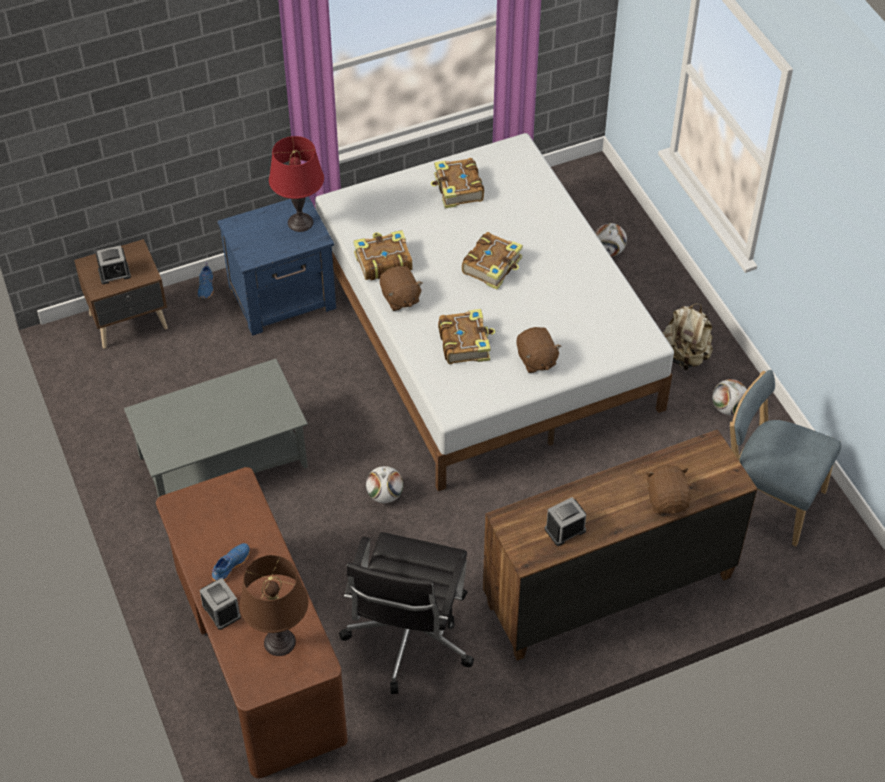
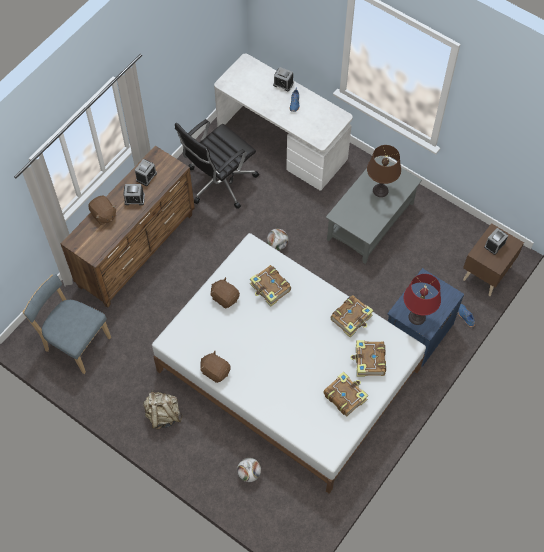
camera: 150 degrees right, 10 degrees up
(257, 655) = (282, 143): brown desk -> white desk
(279, 642) = (248, 84): brown table lamp -> brown table lamp (380, 190)
(400, 298) = (325, 299): brown plush toy -> brown plush toy (215, 371)
(409, 638) = (219, 182): black office chair -> black office chair turned 120 degrees counterclockwise
(493, 266) = (287, 348): book -> book (369, 361)
(604, 502) = (134, 199): none -> alarm clock
(728, 408) = (122, 391): football -> none
(769, 499) = (75, 342): blue chair -> blue chair turned 150 degrees counterclockwise

